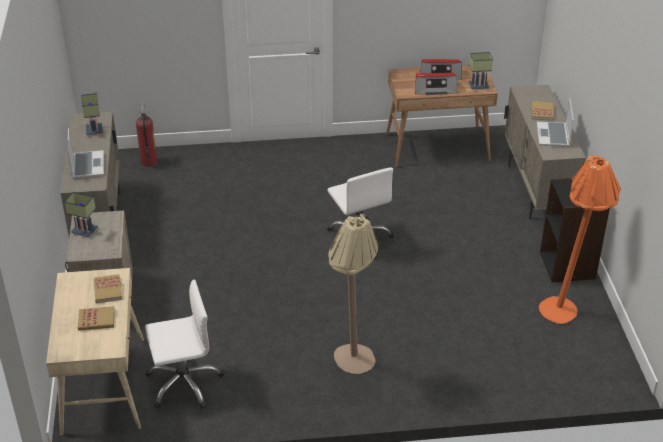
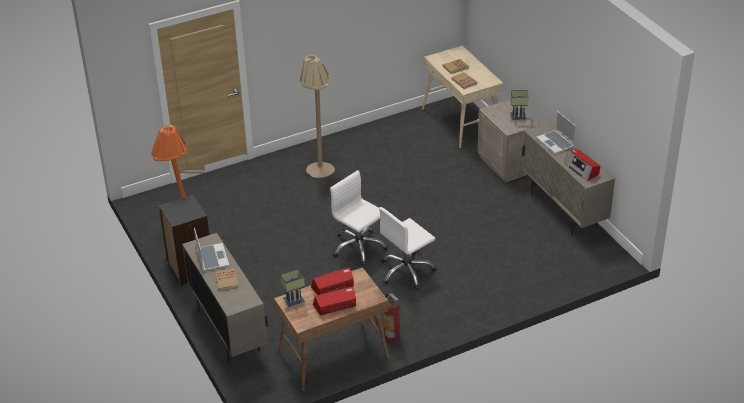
camera: 160 degrees right, 0 degrees up
(93, 130) = (582, 169): table lamp -> radio
(148, 162) = (576, 268): fire extinguisher -> fire extinguisher (392, 337)
(184, 383) = (415, 133): white office chair -> white office chair (407, 271)

